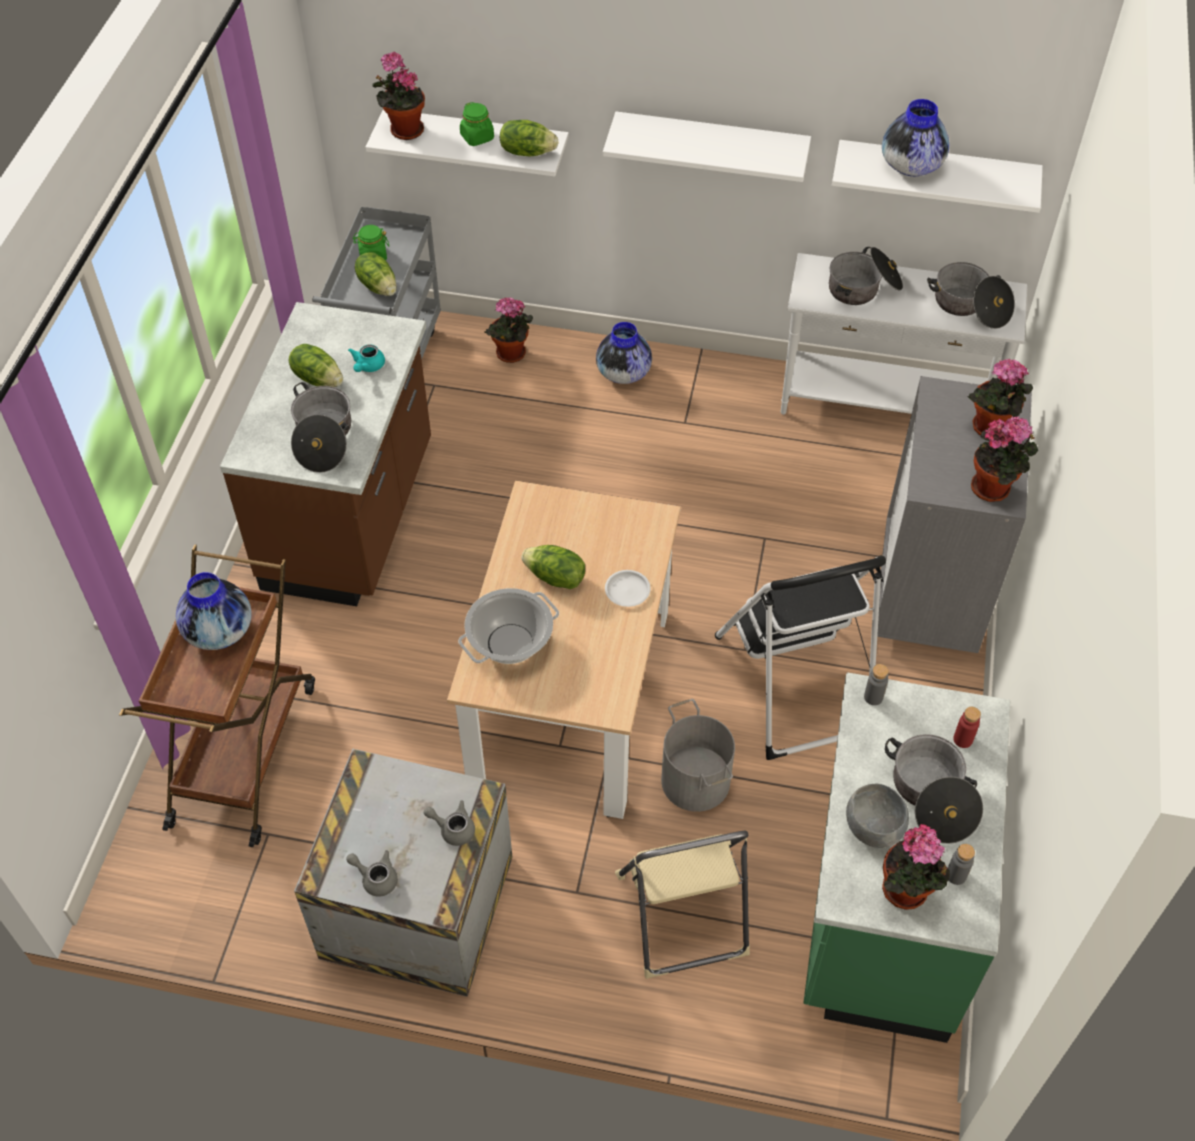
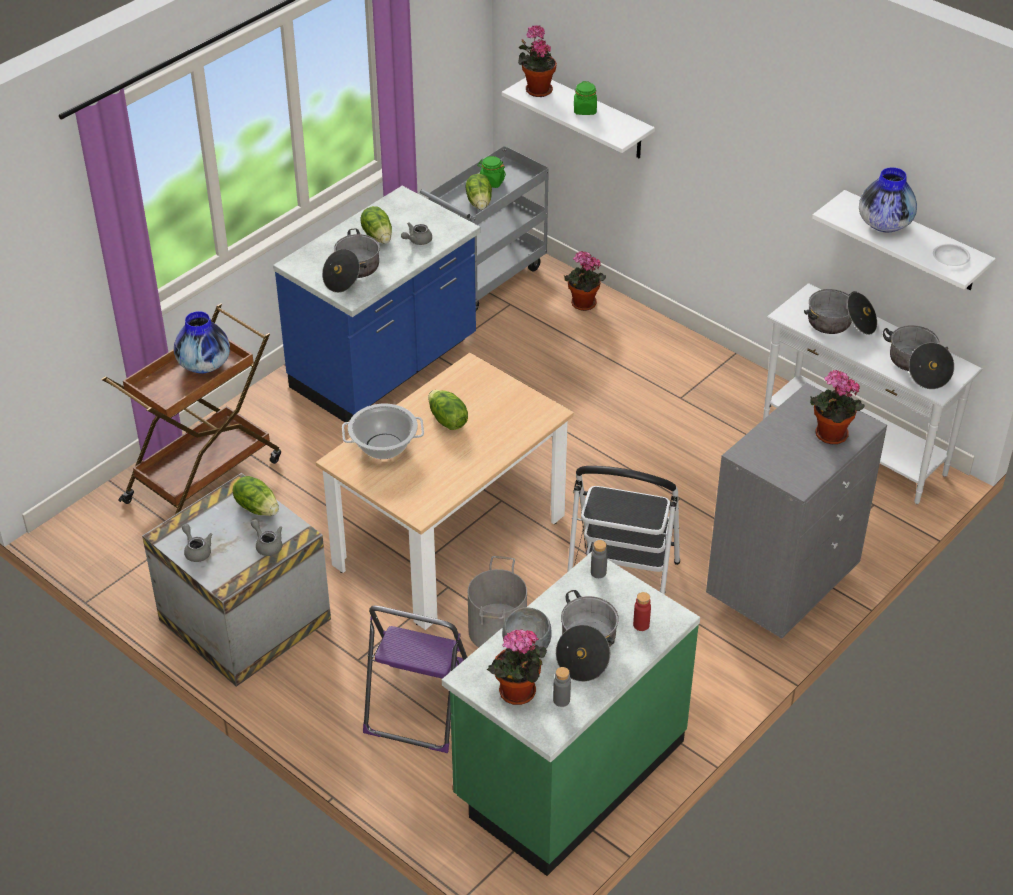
camera: 30 degrees right, 10 degrees down
(352, 518) = (385, 367): brown counter -> blue counter
(367, 366) = (417, 241): turquoise teapot -> grey teapot
(527, 151) = (613, 130): lettuce -> lettuce (257, 507)
(623, 373) = (659, 347): vase -> none
(627, 591) = (491, 448): white plate -> white plate (951, 257)
(682, 918) = (418, 709): beige step ladder -> purple step ladder
(711, 145) = (752, 168): white shelf -> none
(994, 488) = (796, 474): potted plant -> none

